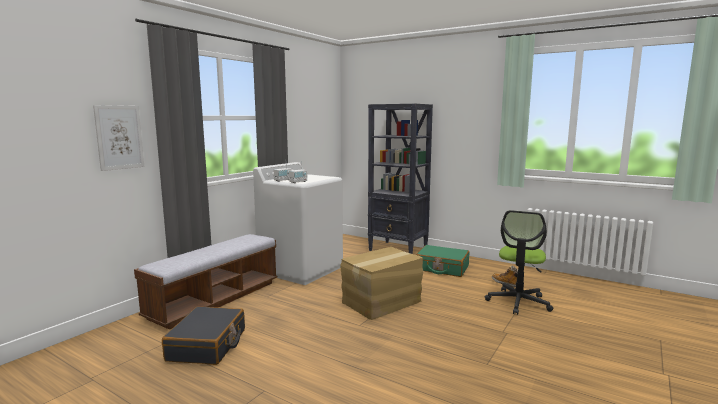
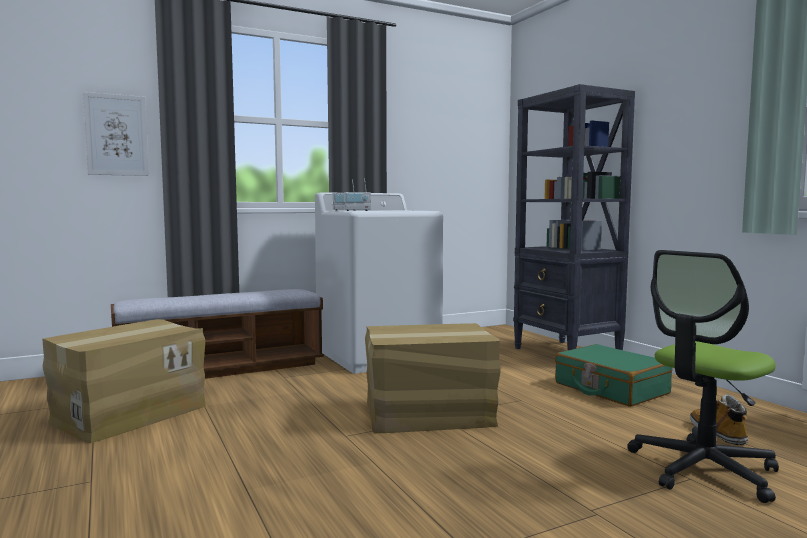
camera: 30 degrees right, 5 degrees down
(207, 345) = (129, 413): black suitcase -> cardboard box

